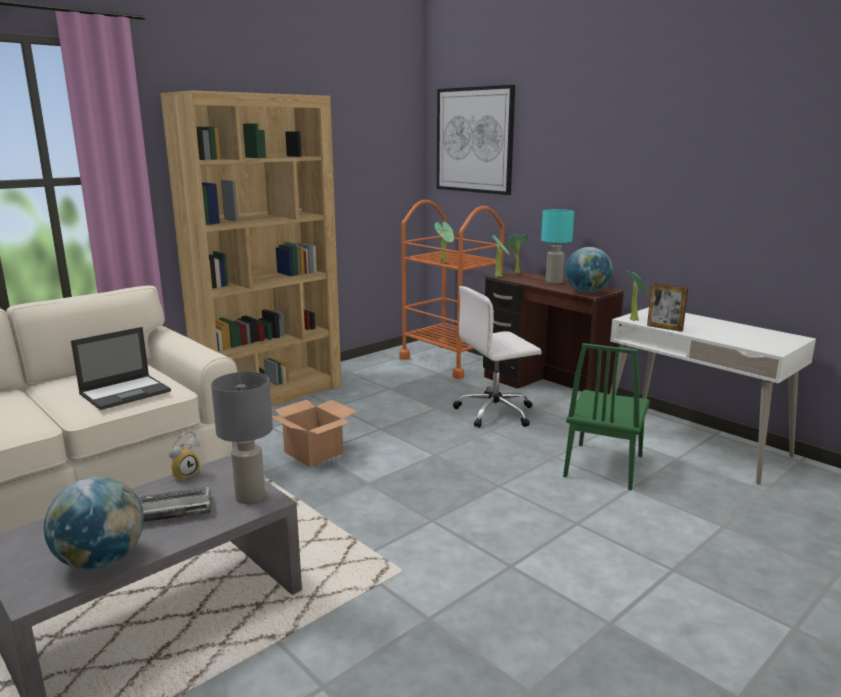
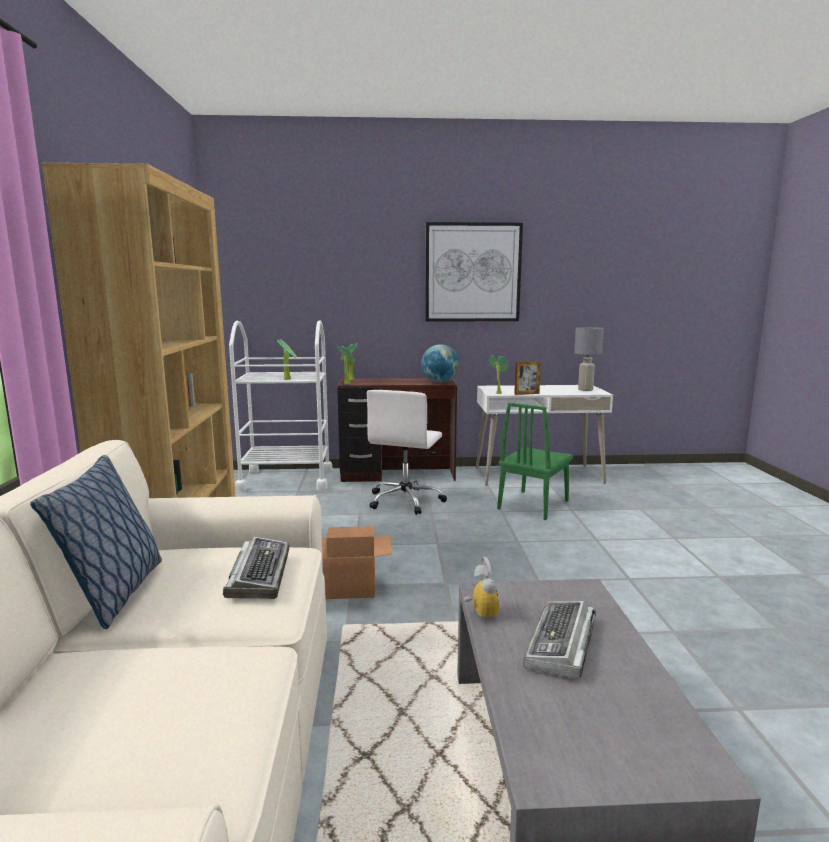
camera: 50 degrees left, 5 degrees down
(76, 376) = (115, 594): none -> pillow
(101, 561) = (648, 704): globe -> none
(126, 392) = (259, 574): laptop -> keyboard
(249, 497) = (571, 595): grey table lamp -> grey table lamp (585, 390)
(450, 361) = (286, 479): orange cart -> white cart
(474, 140) = (274, 261): picture -> picture (473, 272)
(554, 282) = (397, 380): turquoise table lamp -> none
(603, 465) = (533, 504): green chair -> green chair turned 60 degrees clockwise

